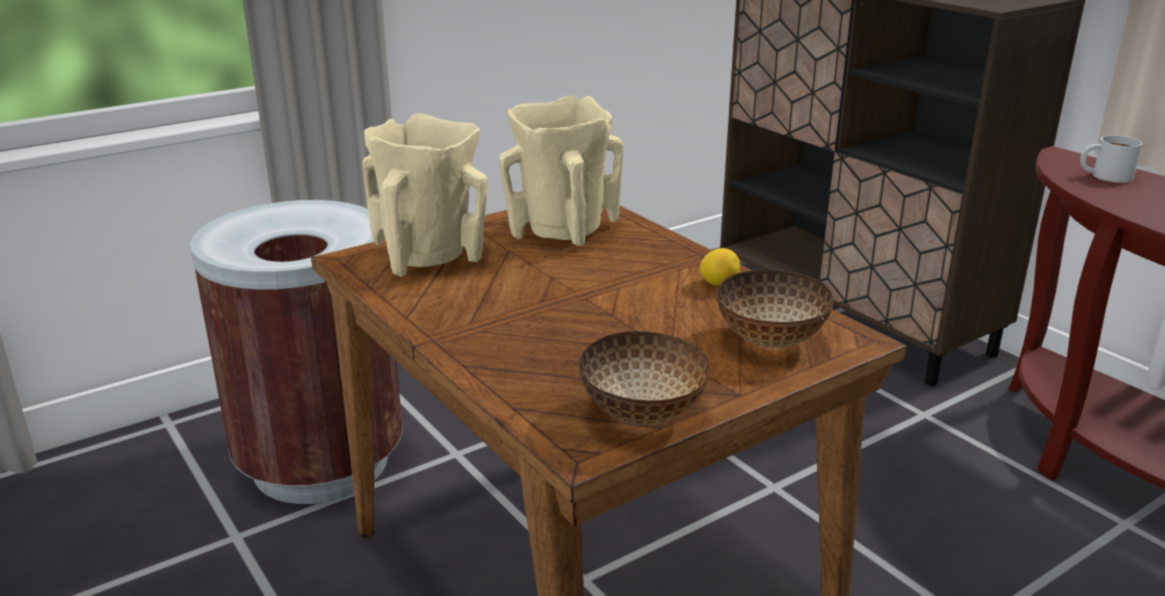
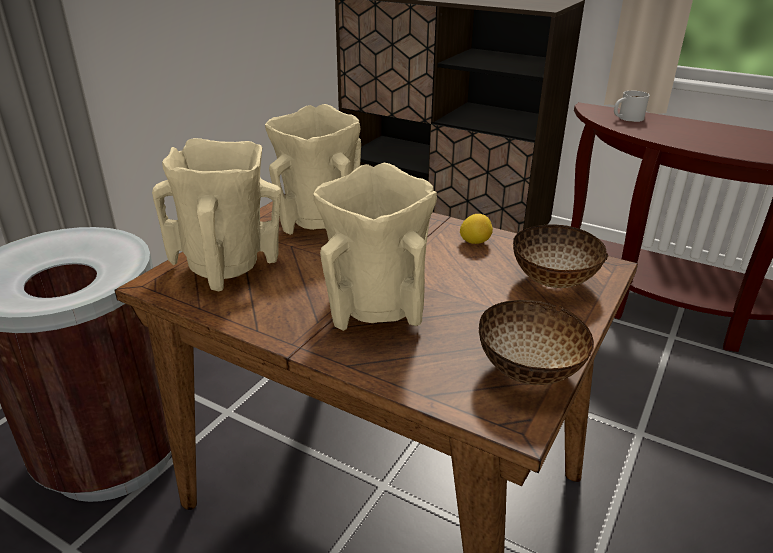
camera: 25 degrees left, 5 degrees up
(540, 323) = (375, 308): none -> beige vase

